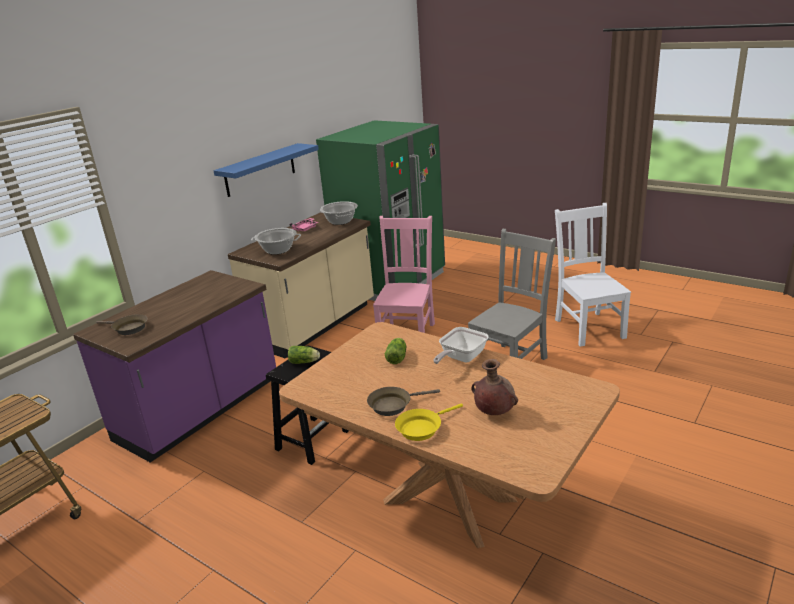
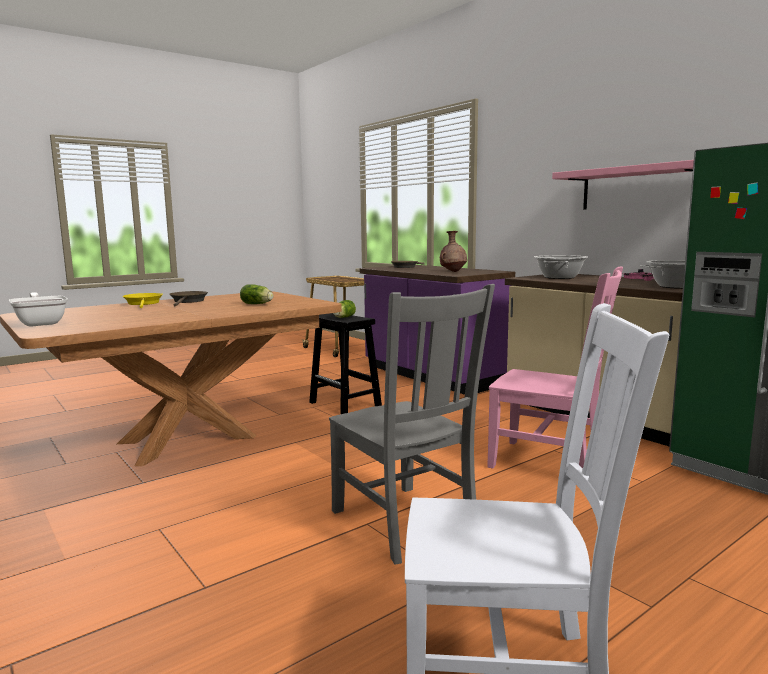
camera: 105 degrees right, 15 degrees down
(260, 170) = (639, 188): blue shelf -> pink shelf
(460, 358) = (213, 313): frying pan -> frying pan (41, 323)
(494, 412) = (112, 313): brown vase -> brown vase (453, 271)

